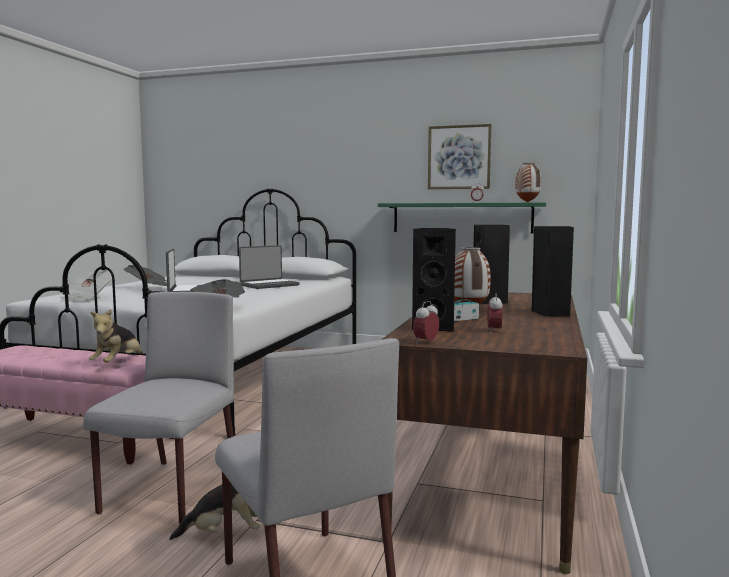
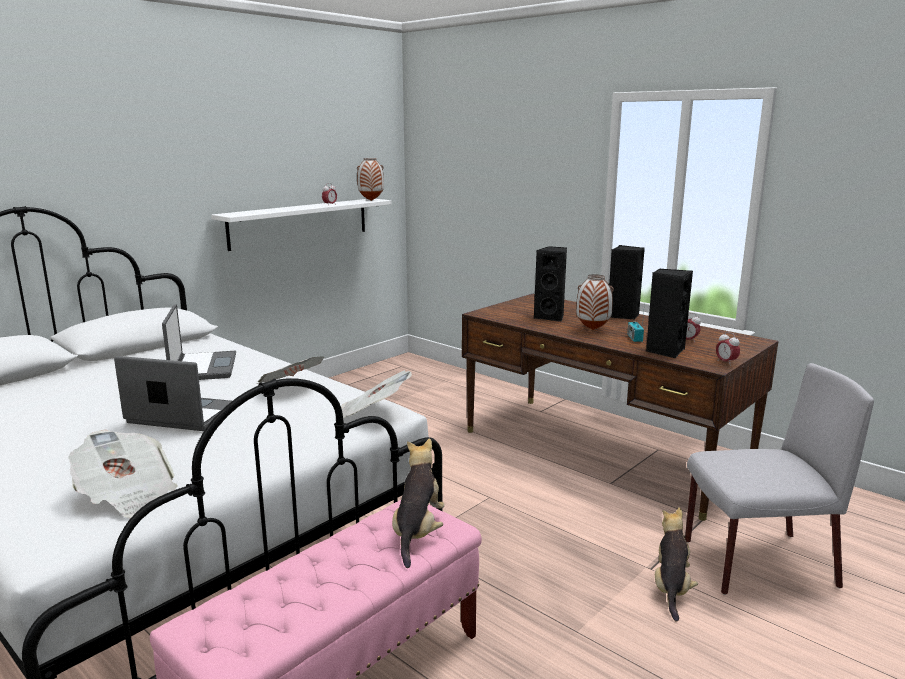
camera: 65 degrees left, 10 degrees up
(118, 363) = (417, 532): plush toy -> plush toy turned 120 degrees counterclockwise
(149, 288) = (72, 441): newspaper -> newspaper (291, 387)
(170, 492) = (570, 612): grey chair -> none
(459, 157) = (291, 149): picture -> none
(461, 218) = (300, 223): green shelf -> white shelf

